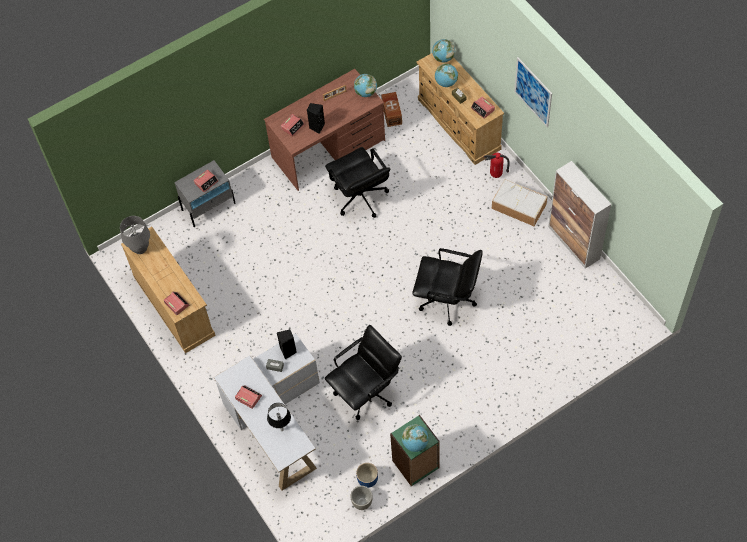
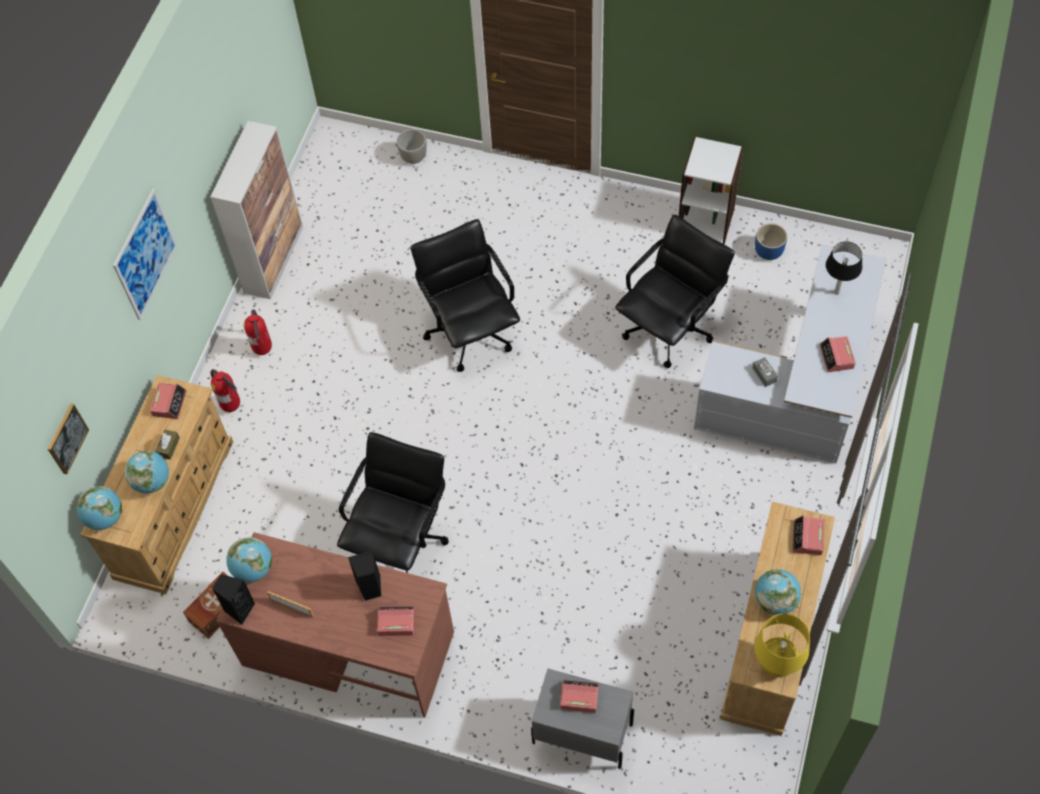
camera: 130 degrees left, 0 degrees up
(140, 248) = (776, 664): grey table lamp -> yellow table lamp
(288, 351) = (730, 376): black speaker -> black speaker (239, 609)
(362, 503) = (798, 237): grey planter -> grey planter (414, 157)
(366, 392) = (669, 328): black office chair -> black office chair turned 120 degrees clockwise
(415, 443) = (719, 154): globe -> globe (775, 600)
(416, 464) = (706, 220): green bookcase -> white bookcase
(464, 28) = (66, 438): none -> picture
(518, 206) = (263, 350): storage box -> fire extinguisher

